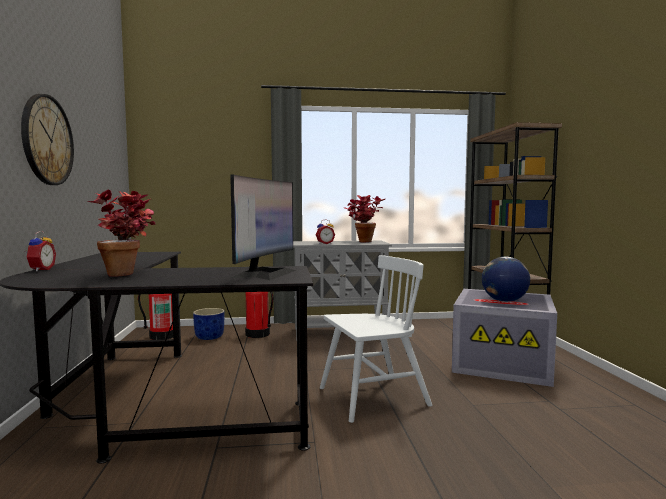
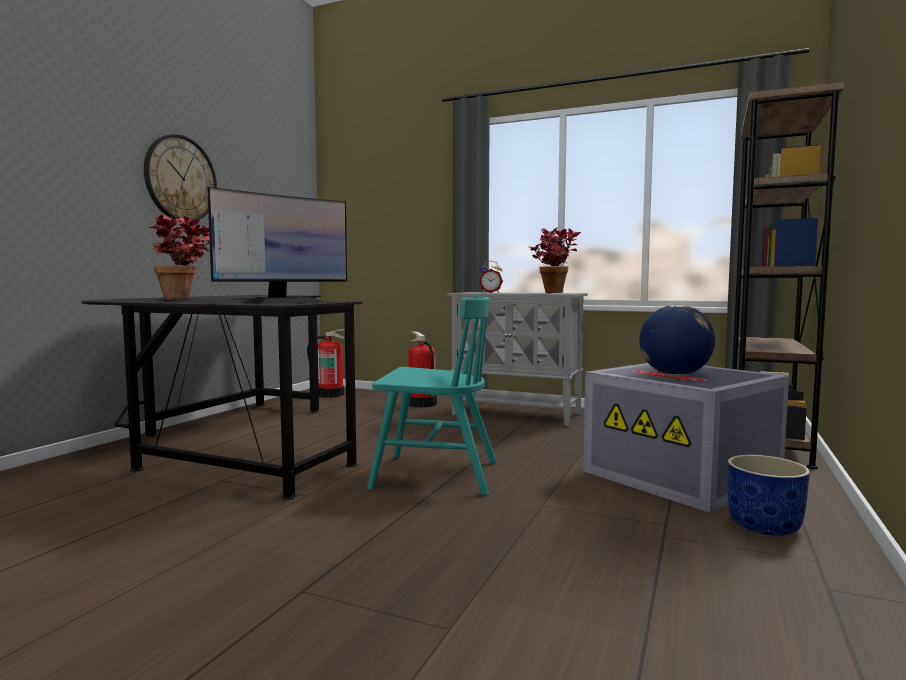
camera: 30 degrees right, 0 degrees up
(40, 270) = (148, 297): alarm clock -> none
(209, 337) = (370, 400): blue planter -> blue planter (763, 526)
(373, 397) = (435, 475): white chair -> turquoise chair

